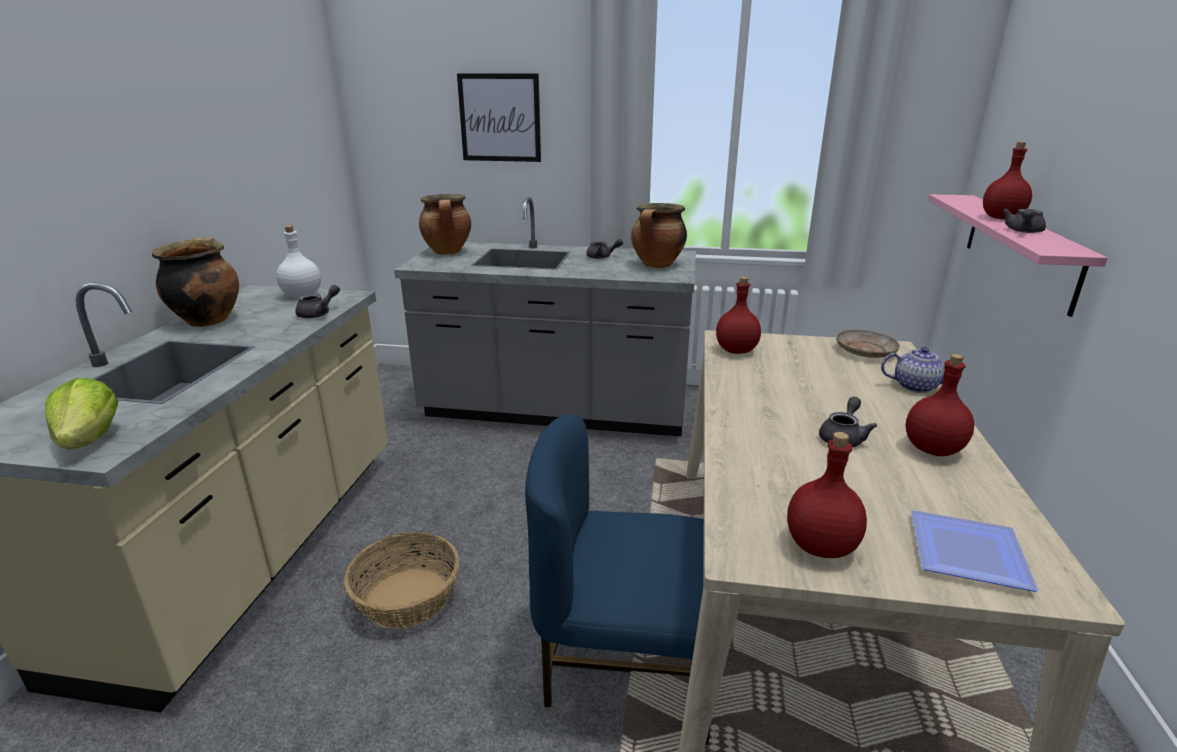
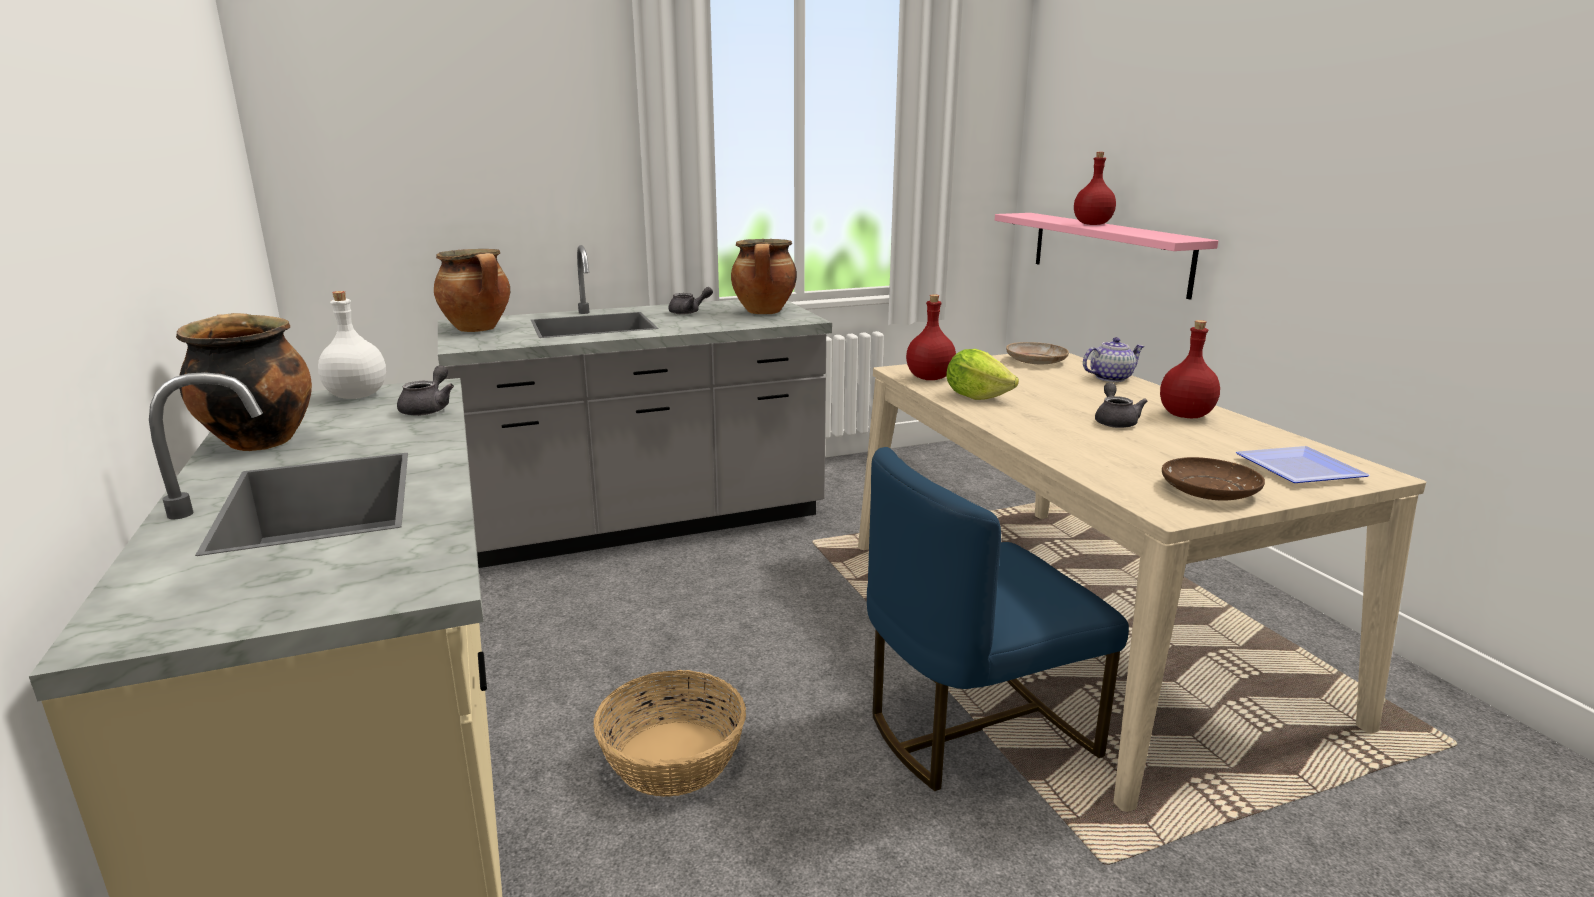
camera: 30 degrees left, 5 degrees down
(90, 439) = (376, 579): lettuce -> lettuce (977, 396)
(500, 118) = (508, 147): picture -> none
(819, 546) = (1208, 490): red bottle -> brown plate
(1023, 231) = (1128, 230): grey teapot -> none

